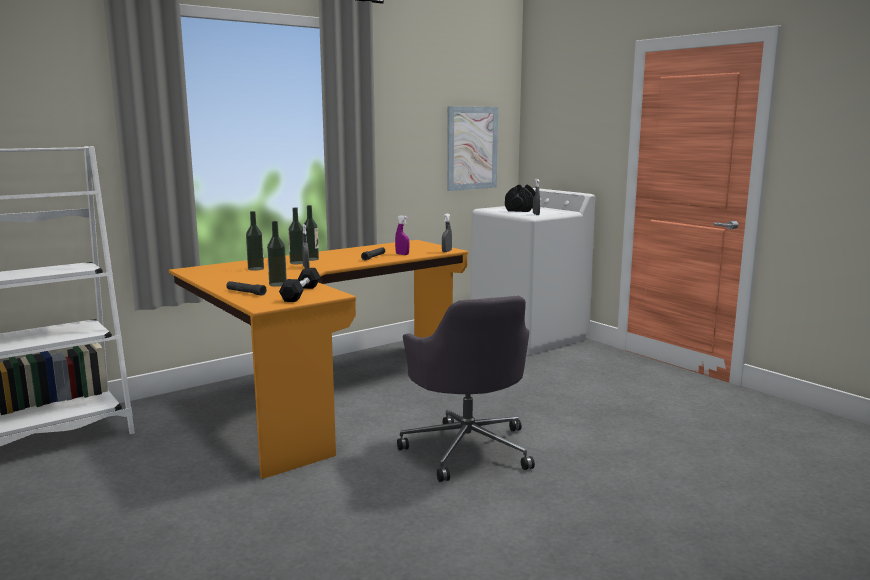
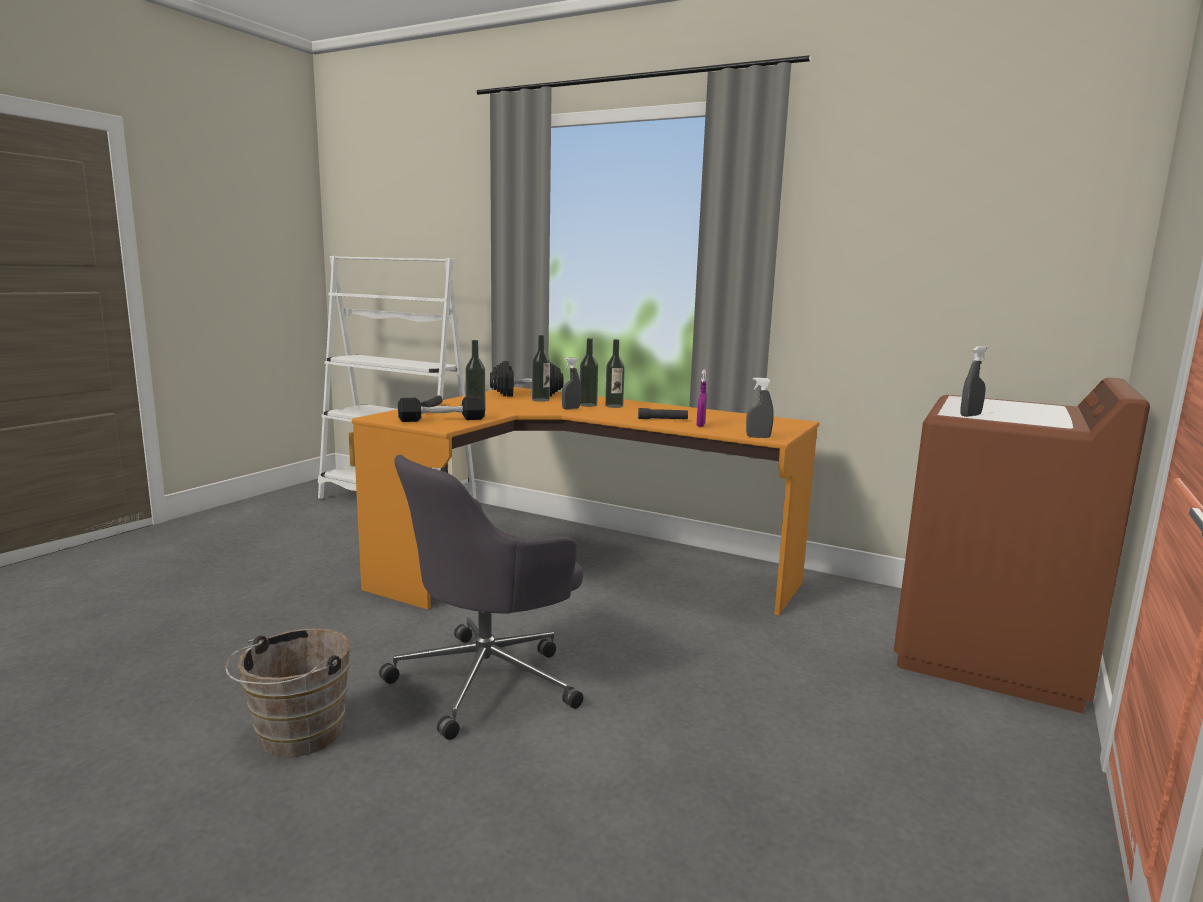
camera: 65 degrees right, 0 degrees up
(472, 148) = (1000, 290): picture -> none
(498, 519) = (295, 737): none -> brown bucket
(520, 209) = (1005, 408): black dumbbell -> black dumbbell (526, 394)
(529, 337) = (989, 654): white washing machine -> brown washing machine

